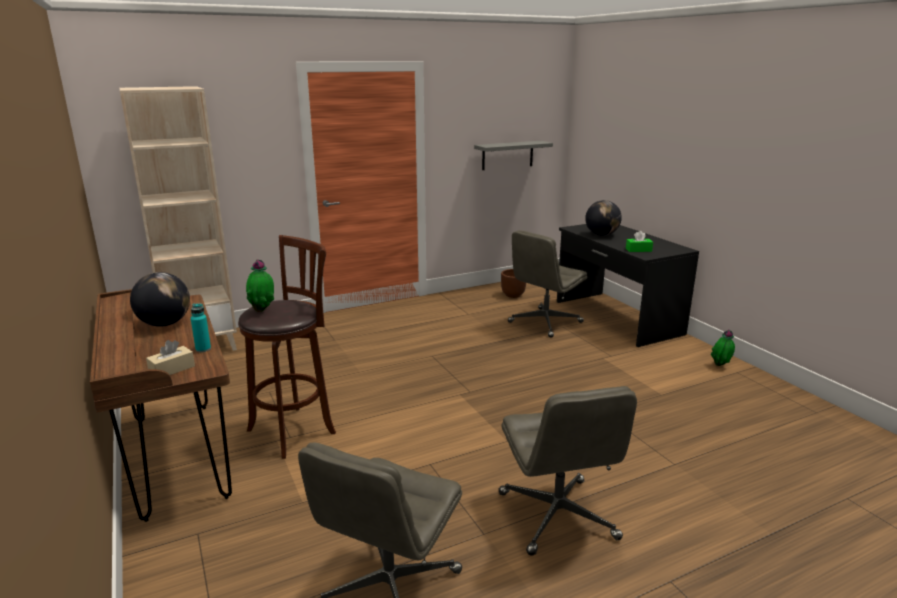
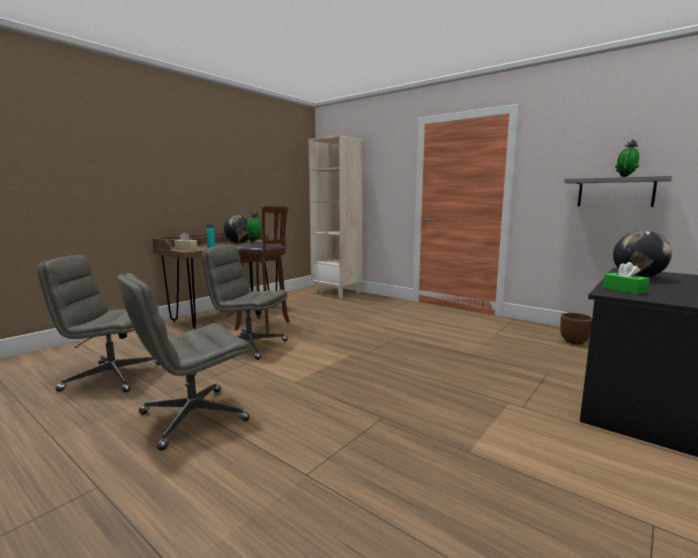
camera: 65 degrees right, 10 degrees down
(544, 323) = (540, 363): grey office chair -> grey office chair (248, 346)
(720, 366) = (646, 503): potted plant -> potted plant (625, 177)

